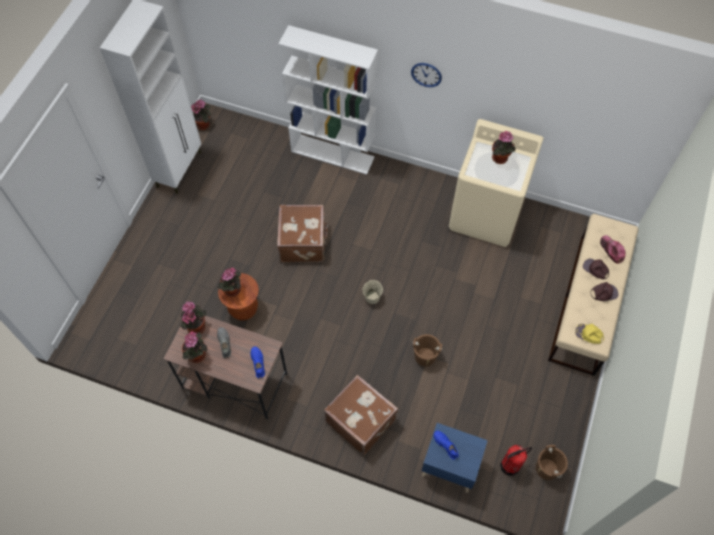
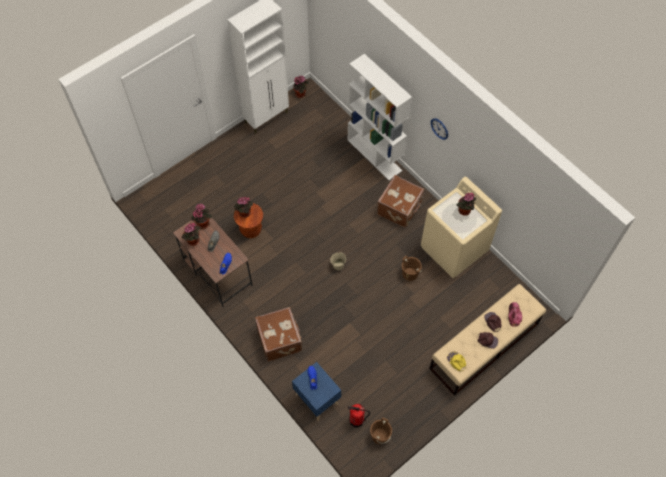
camera: 30 degrees right, 0 degrees up
(304, 242) = (317, 206): brown suitcase -> brown suitcase (400, 208)
(425, 356) = (347, 321): brown bucket -> brown bucket (410, 274)

